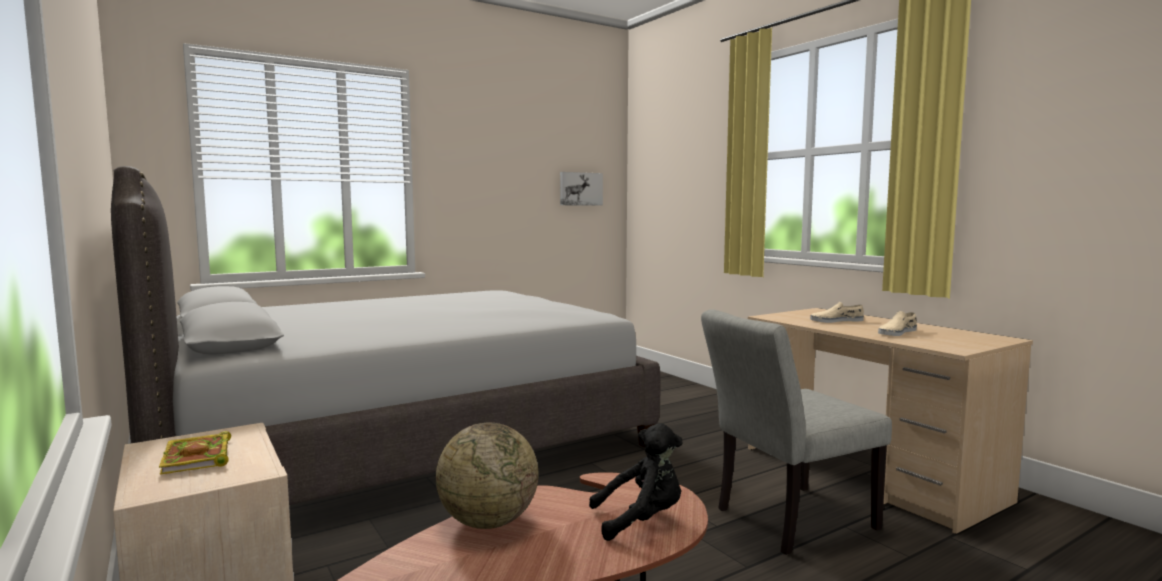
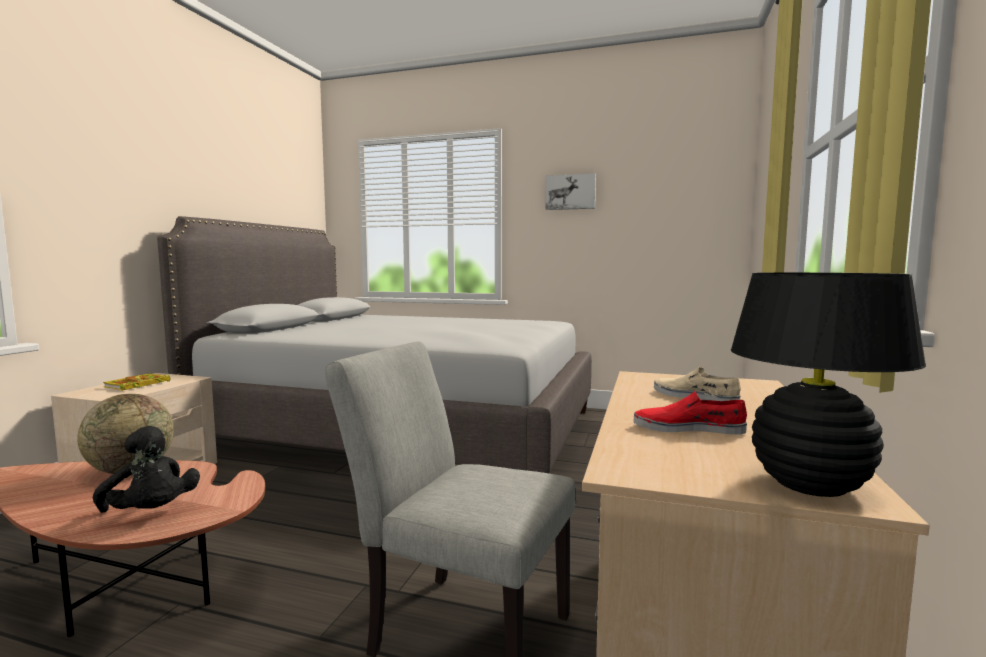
camera: 50 degrees right, 0 degrees up
(580, 189) = (680, 222): picture -> picture (570, 192)
(896, 332) = (688, 428): beige shoe -> red shoe
(988, 339) = (809, 485): none -> black table lamp

